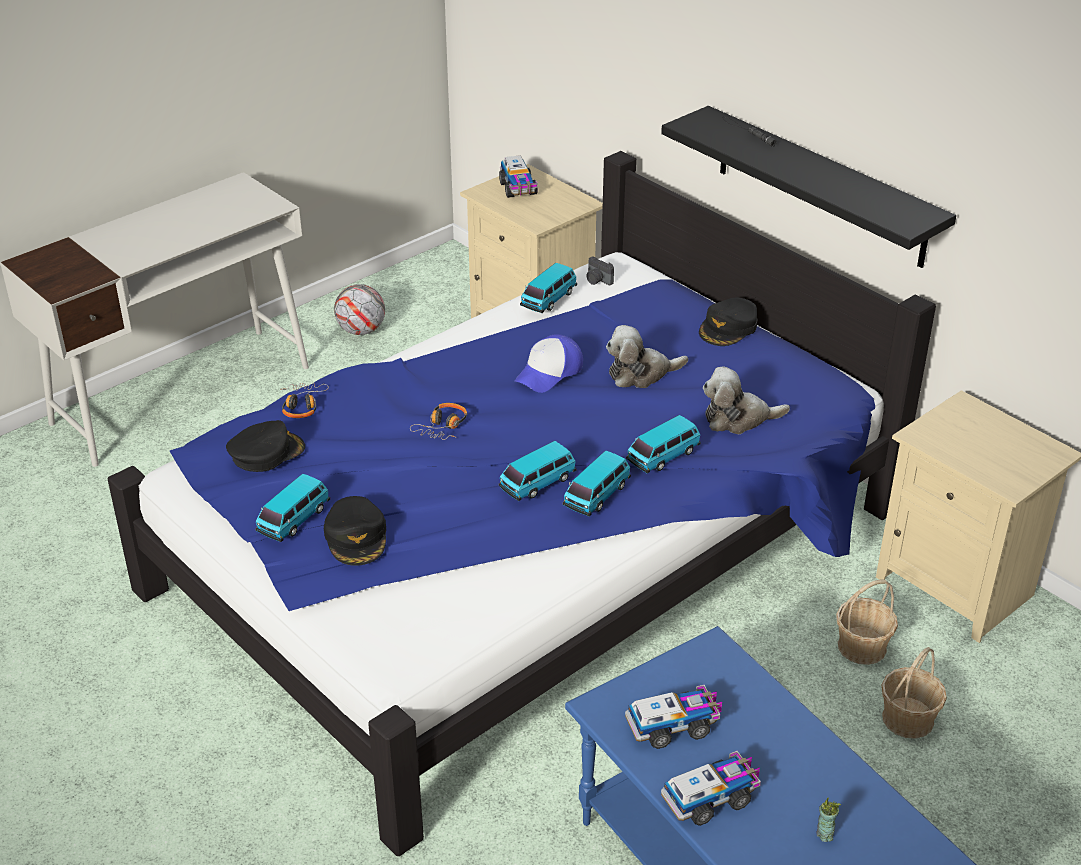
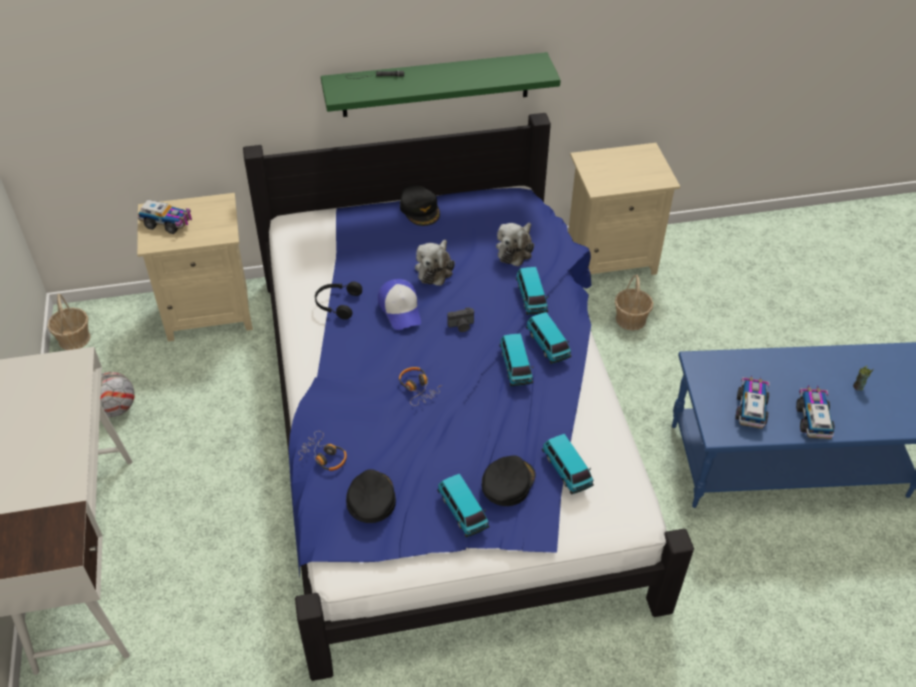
camera: 60 degrees left, 10 degrees up
(357, 537) = (507, 483): black cap -> black cap turned 75 degrees counterclockwise
(520, 332) = (337, 303): none -> black headphones
(548, 299) = (310, 273): toy car -> toy car (566, 470)
(597, 280) = (305, 241): camera -> camera (461, 326)
(821, 187) = (435, 85): black shelf -> green shelf
(908, 718) = (693, 330): basket -> basket (74, 338)

